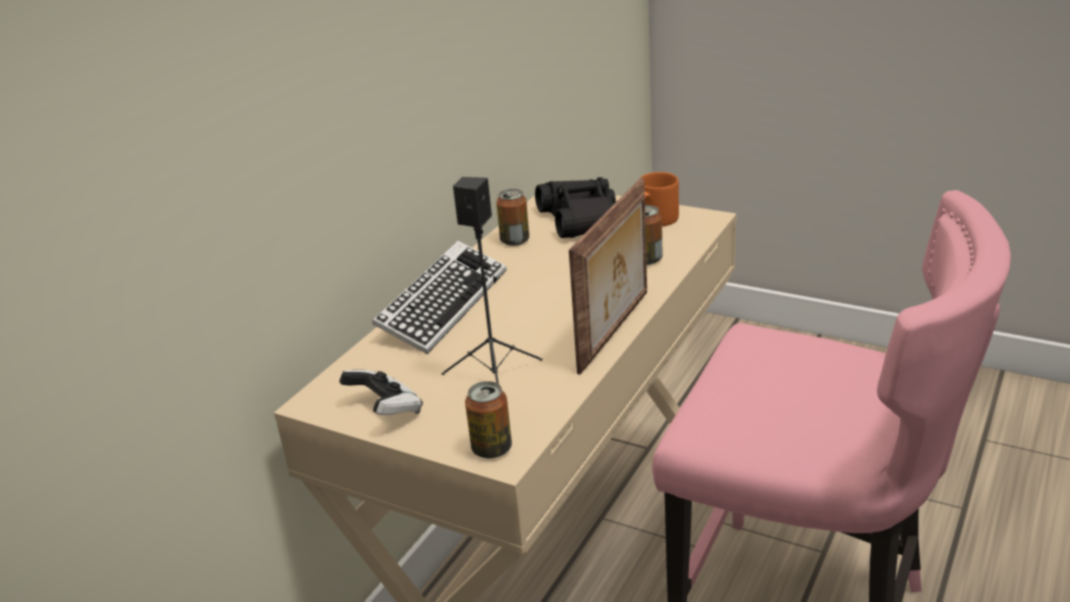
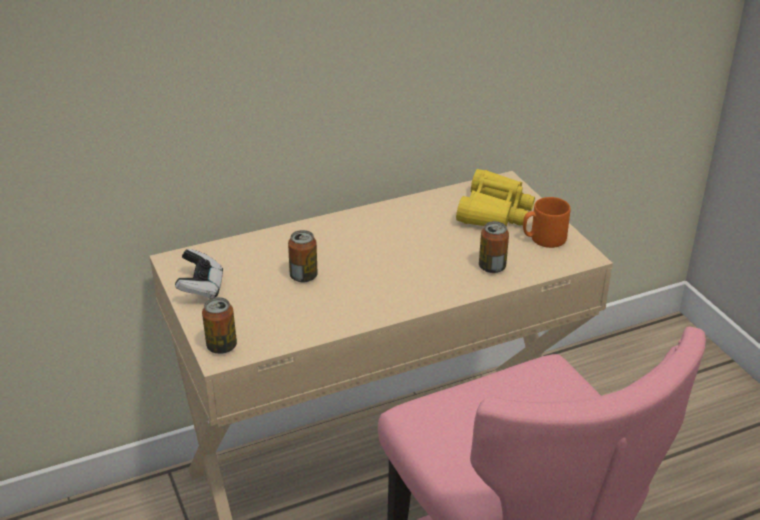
camera: 35 degrees right, 5 degrees up
(443, 305) = (322, 233): keyboard -> none
(496, 382) = (280, 304): black speaker -> none
(515, 241) = (428, 206): can -> can (303, 276)
(582, 219) = (494, 212): black binoculars -> yellow binoculars
(616, 331) = (396, 310): picture frame -> none

